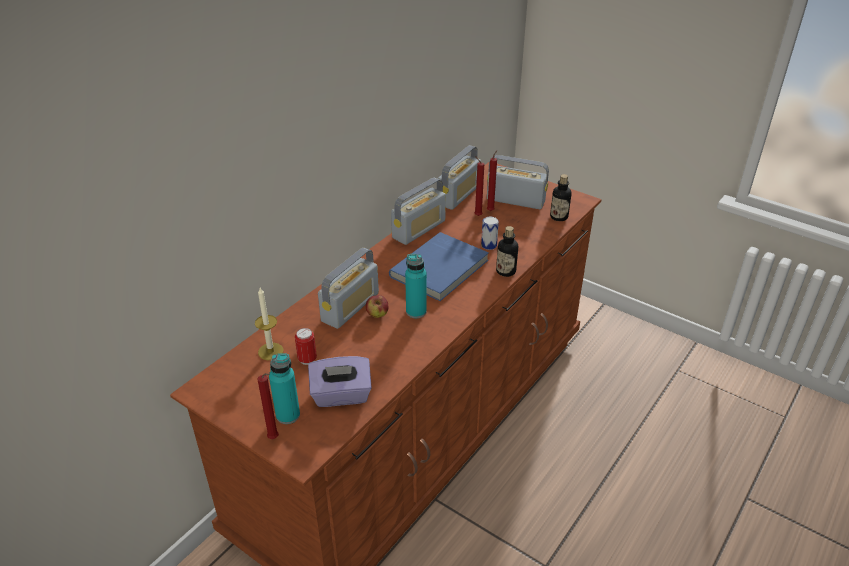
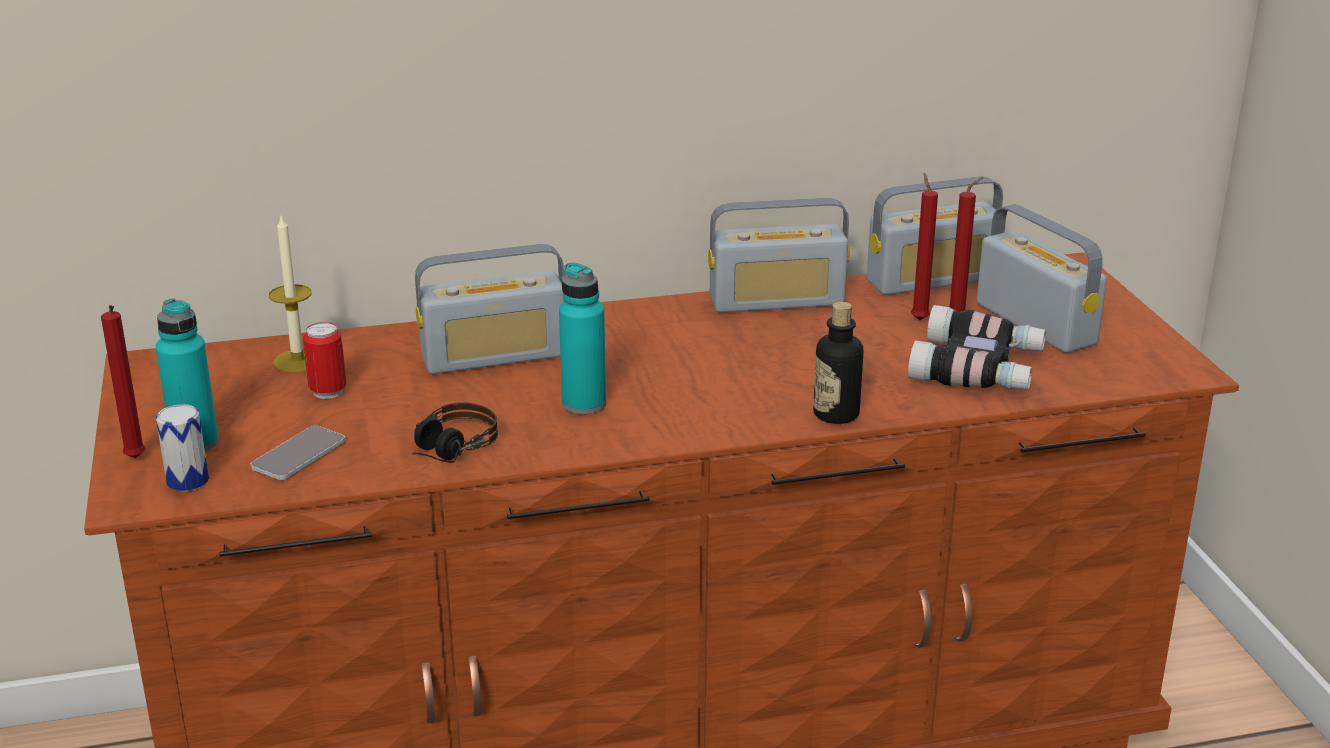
camera: 40 degrees right, 10 degrees down
(341, 396) = (298, 455): purple tissue box -> phone
(377, 315) = (517, 382): apple -> none
(398, 362) = (445, 453): none -> headphones
(441, 269) = (722, 366): blue book -> none
(489, 245) = (868, 367): can -> can (187, 481)
(523, 228) = (979, 367): none -> binoculars
(559, 217) = (1086, 378): bottle -> none

